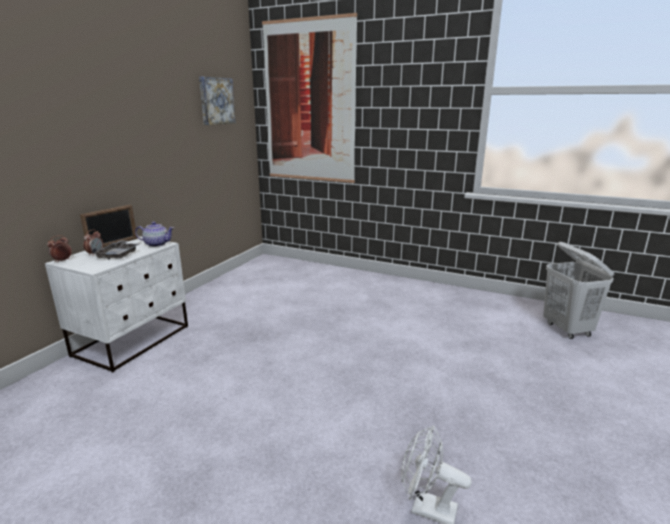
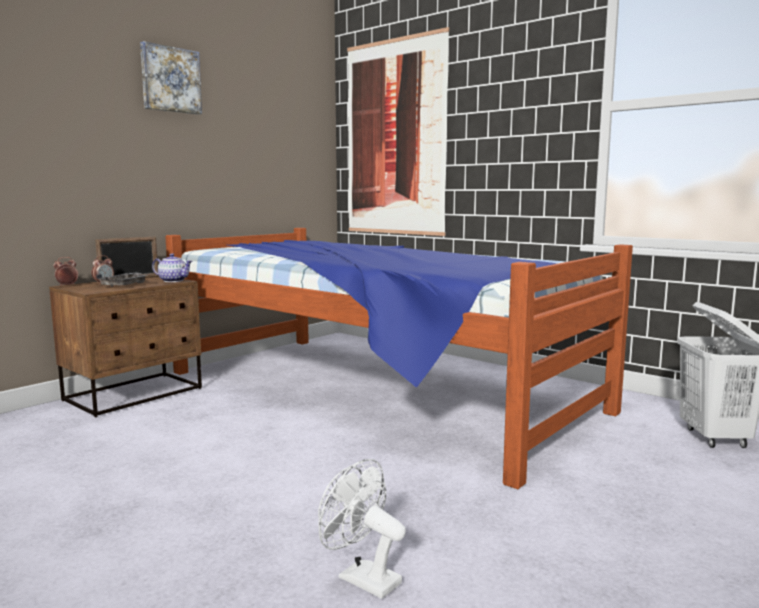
camera: 15 degrees right, 10 degrees down
(133, 341) = (135, 394): white nightstand -> brown nightstand
(216, 101) = (282, 135): picture -> picture (170, 80)
(325, 314) = (373, 391): none -> bed

